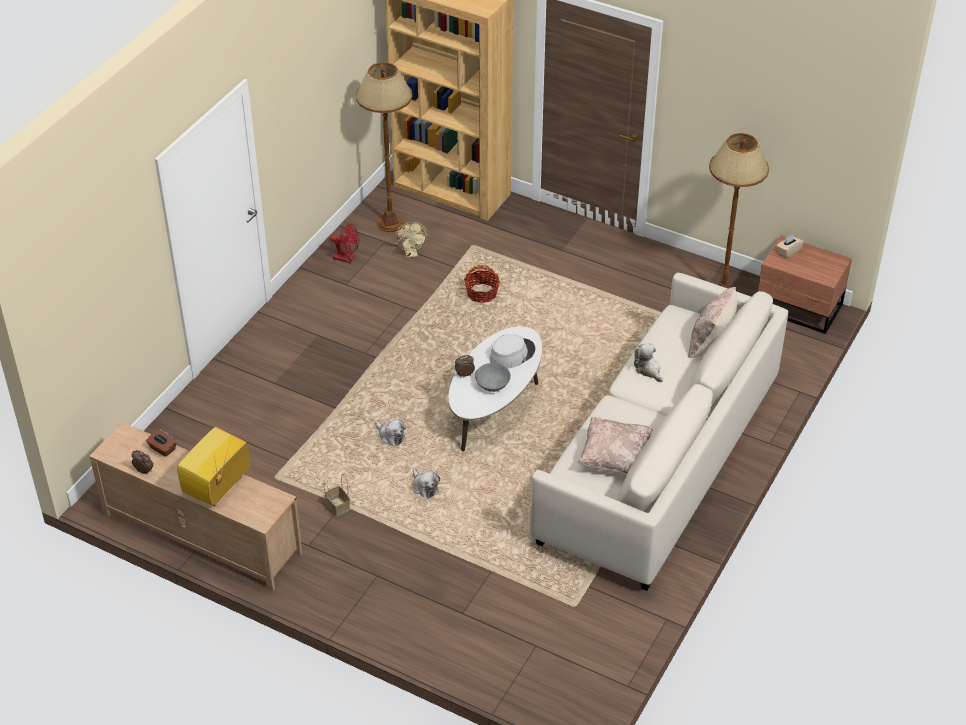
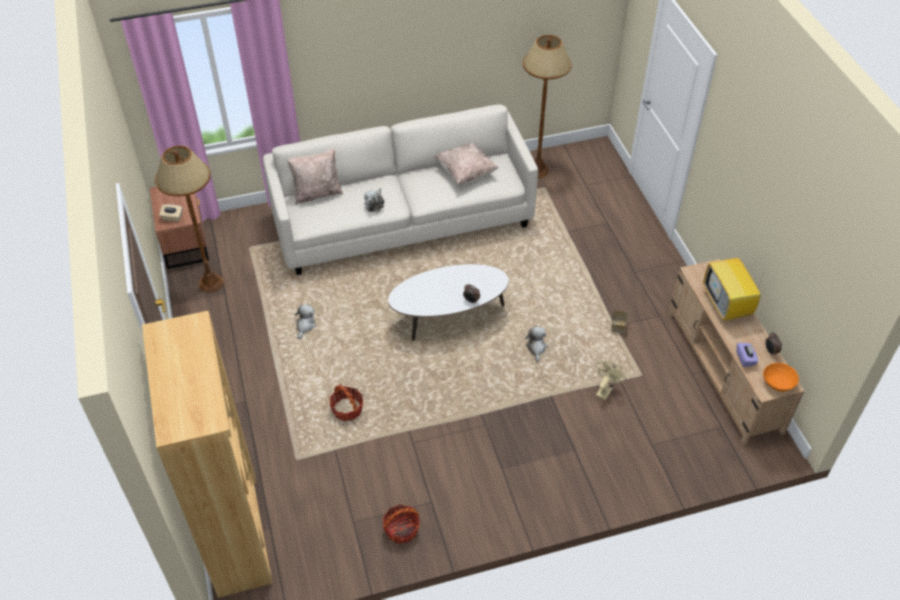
camera: 135 degrees left, 5 degrees up
(117, 447) = (778, 383): none -> orange bowl
(162, 449) = (745, 359): brown tissue box -> purple tissue box
(217, 488) = (727, 305): television -> television turned 90 degrees clockwise
(347, 258) = (401, 529): red fan -> basket
(390, 223) = (326, 539): brown floor lamp -> brown floor lamp (537, 170)
(411, 253) = (348, 491): beige fan -> beige fan (605, 389)
(424, 487) = (551, 300): plush toy -> plush toy (305, 325)
(492, 384) = (462, 282): grey bowl -> none
(512, 354) = (424, 292): grey hat -> none

